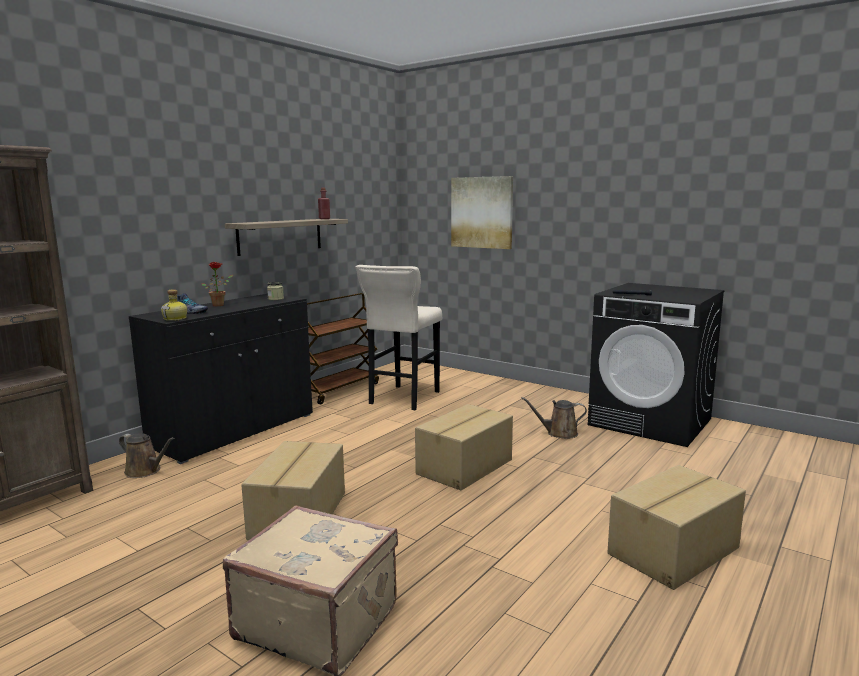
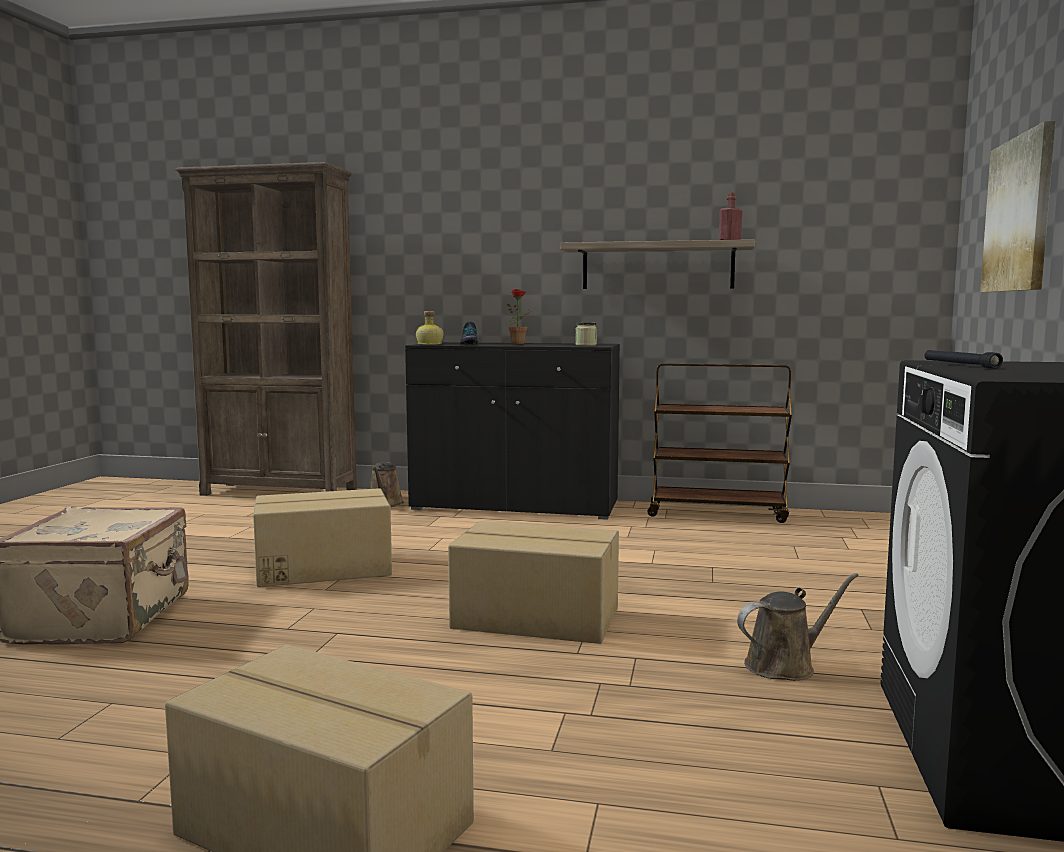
camera: 65 degrees right, 5 degrees down
(403, 399) = (749, 545): beige stool -> none
(559, 433) = (785, 665): brown watering can -> brown watering can turned 90 degrees clockwise

